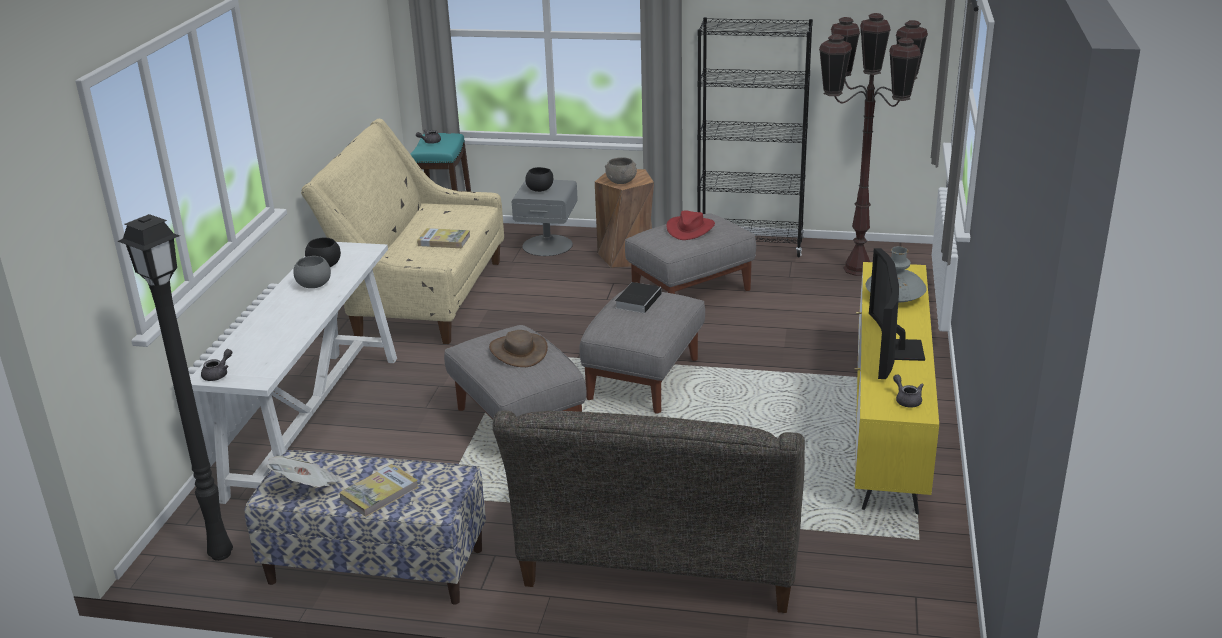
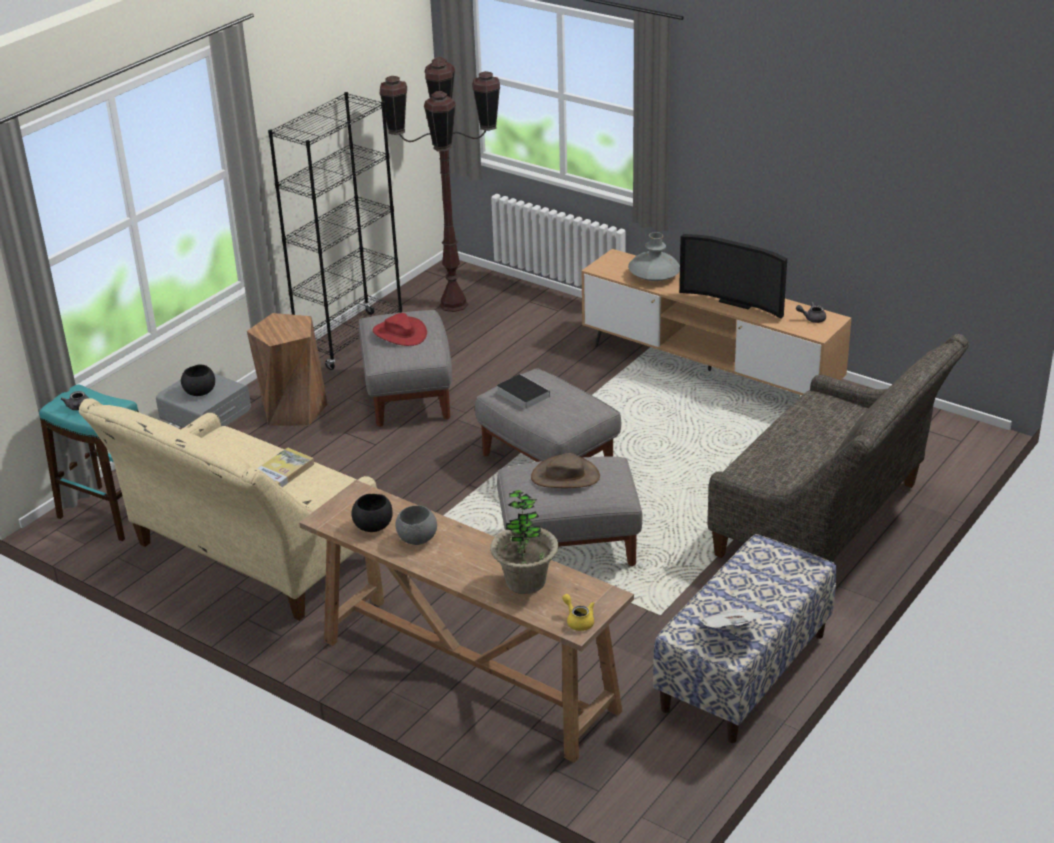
camera: 65 degrees left, 5 degrees up
(218, 374) = (578, 621): grey teapot -> yellow teapot
(220, 555) = (669, 770): black floor lamp -> none
(269, 340) = (525, 581): none -> potted plant
(316, 423) = (467, 675): white console table -> brown console table
(379, 493) = (766, 592): book -> none
(621, 181) = (288, 331): grey bowl -> none
(887, 423) = (709, 371): yellow tv stand -> brown tv stand

